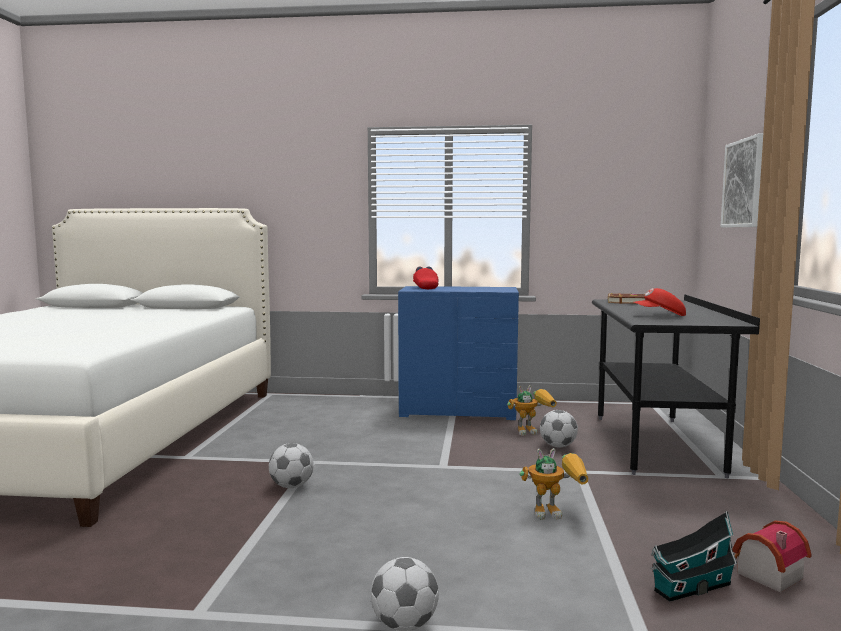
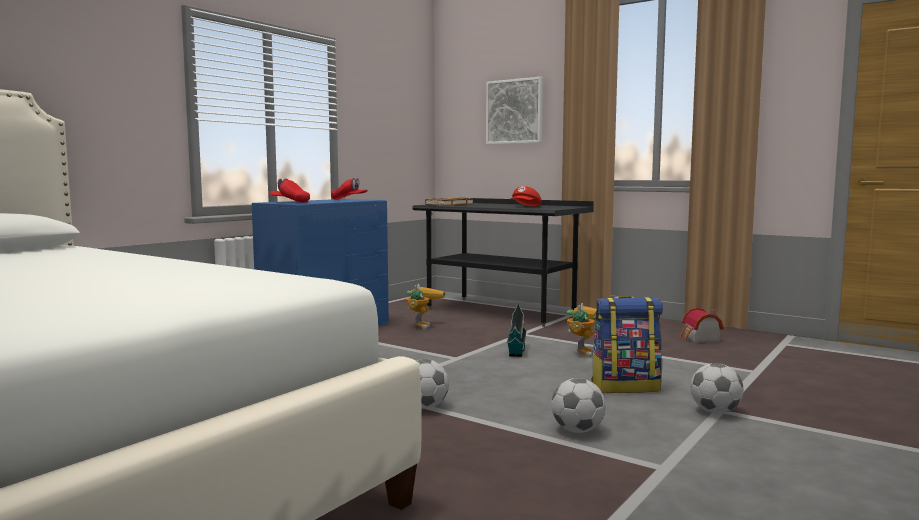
camera: 60 degrees left, 0 degrees up
(445, 556) = (625, 386): none -> backpack
(497, 289) = (349, 199): none -> red cap
(558, 446) = (465, 327): football -> football (577, 430)
(690, 588) = (706, 352): toy house -> toy house (516, 350)

